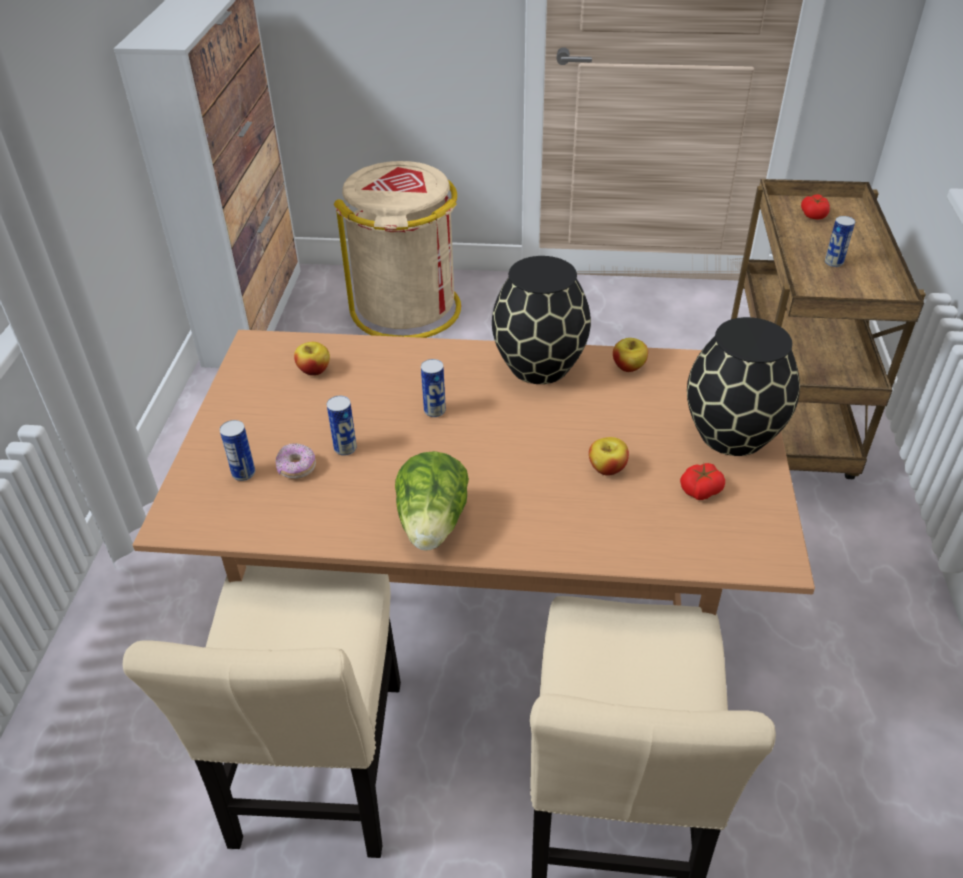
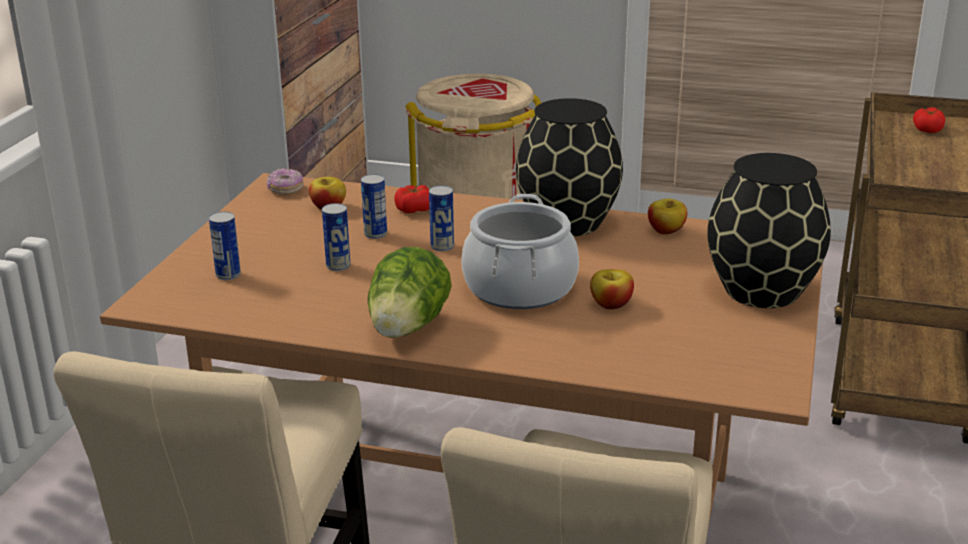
camera: 10 degrees right, 15 degrees down
(296, 468) = (283, 276): donut -> donut (285, 189)
(520, 457) = (519, 288): none -> cooking pot
(700, 489) = (708, 329): tomato -> tomato (414, 209)
(833, 262) = (935, 168): can -> can (375, 234)

